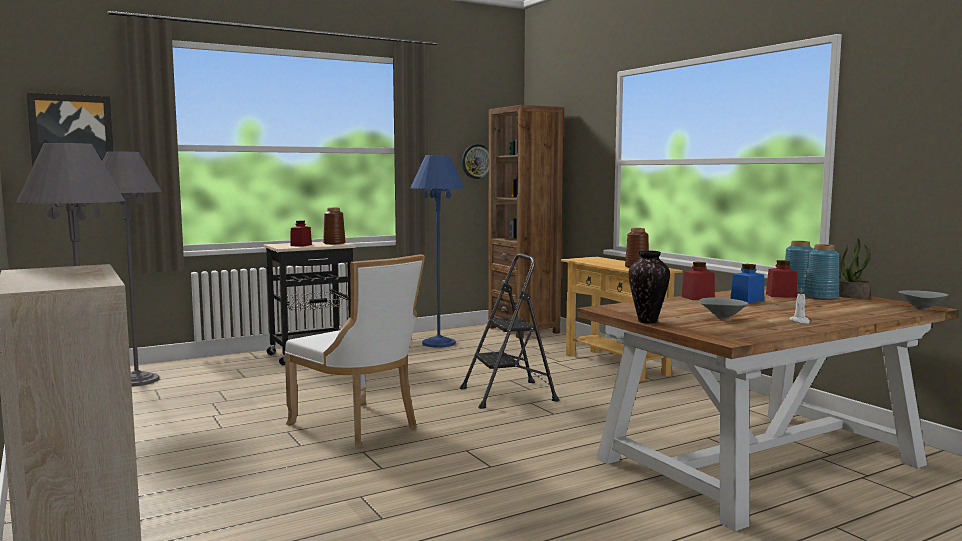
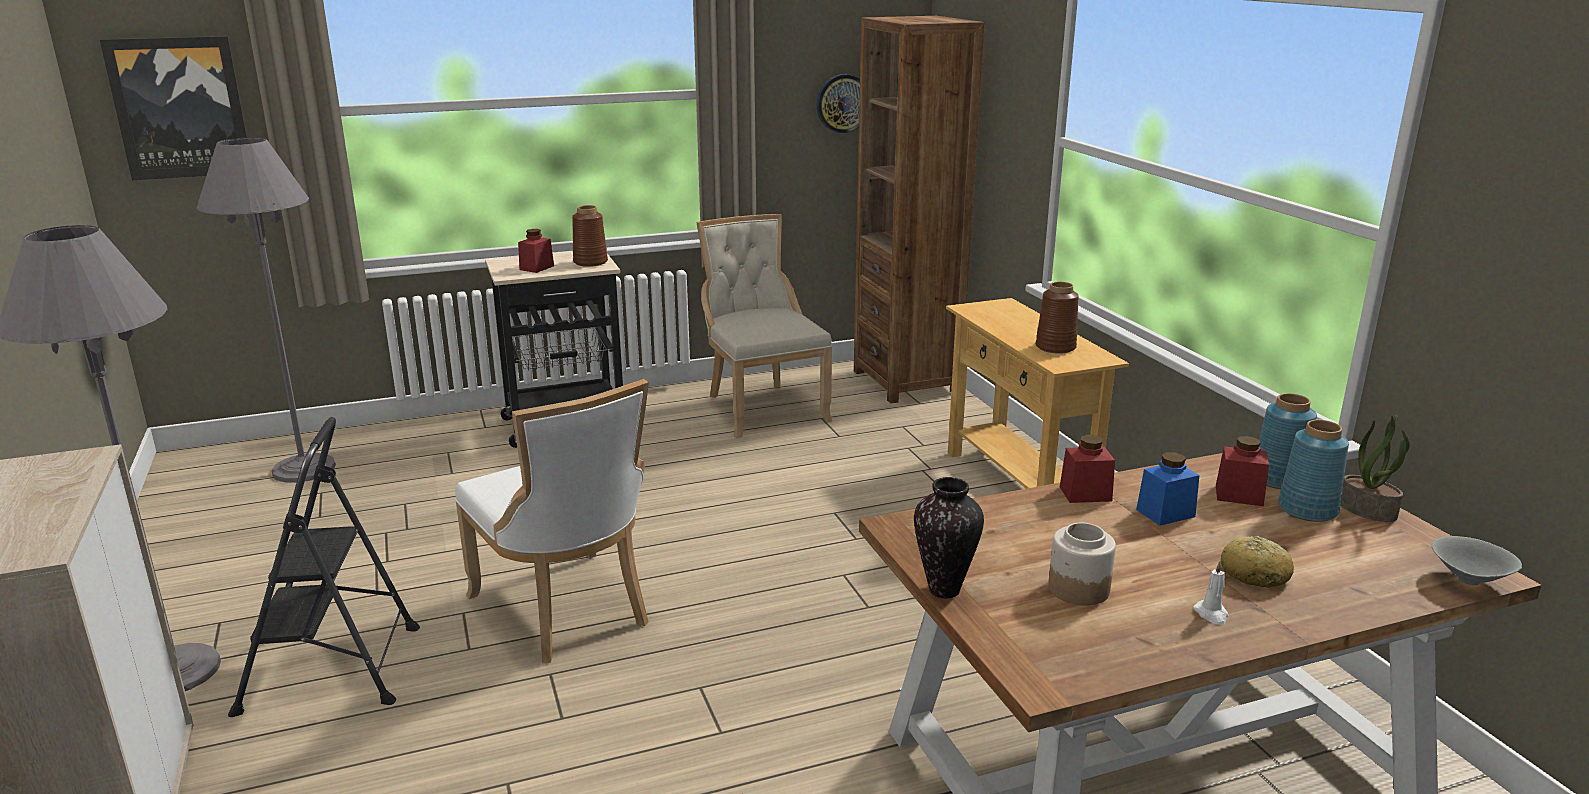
camera: 10 degrees right, 15 degrees up
(438, 343) = (762, 407): blue floor lamp -> beige chair
(511, 394) = (822, 549): black step ladder -> black step ladder (335, 668)
(721, 318) = (1078, 589): grey bowl -> jar
(811, 312) = (1255, 574): none -> bread

